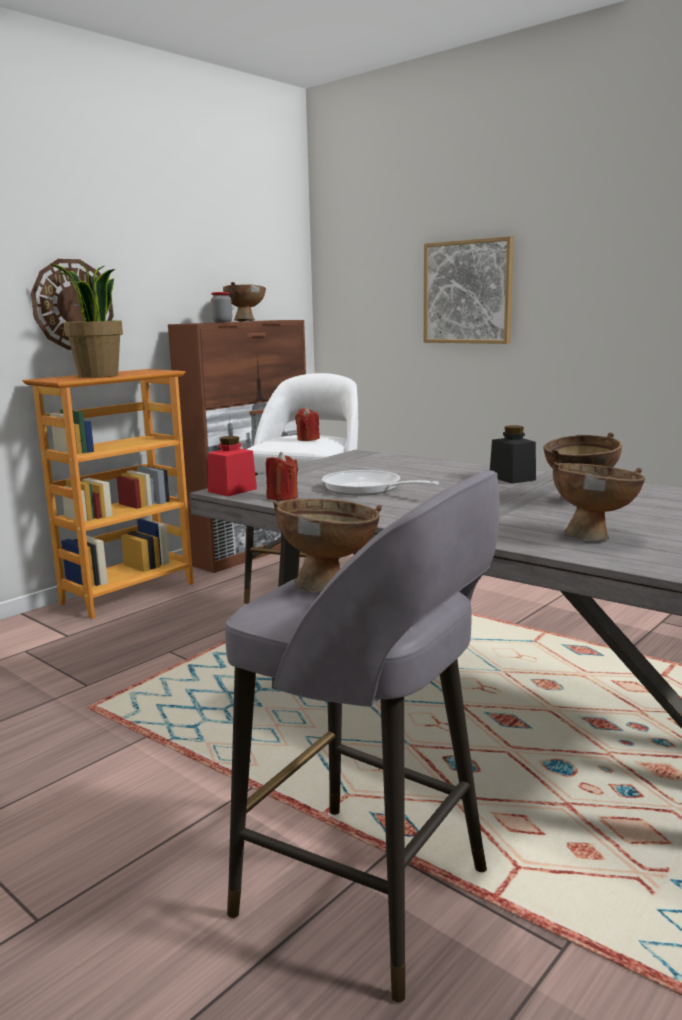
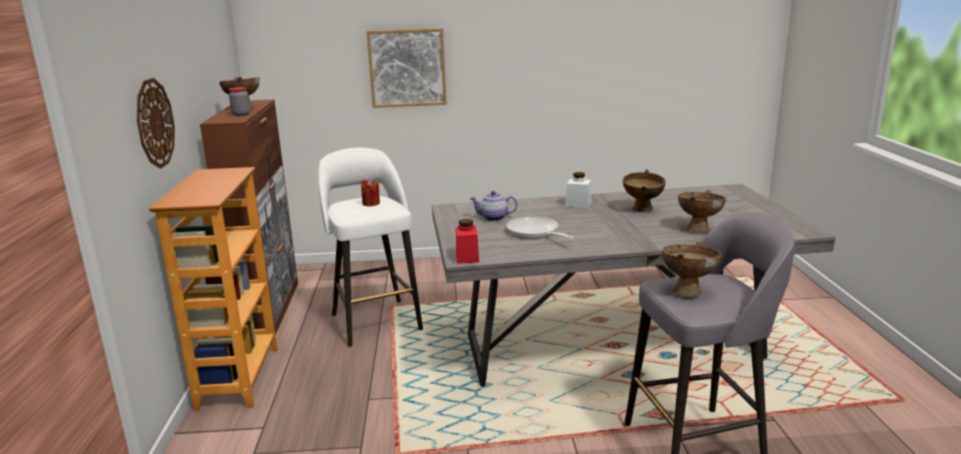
camera: 45 degrees left, 5 degrees up
(97, 376) = (206, 188): potted plant -> none
(282, 497) = (511, 252): red candle -> none
(367, 489) = (535, 233): frying pan -> frying pan turned 60 degrees clockwise
(372, 469) = (493, 218): none -> teapot
(512, 478) = (578, 204): black jar -> white jar

